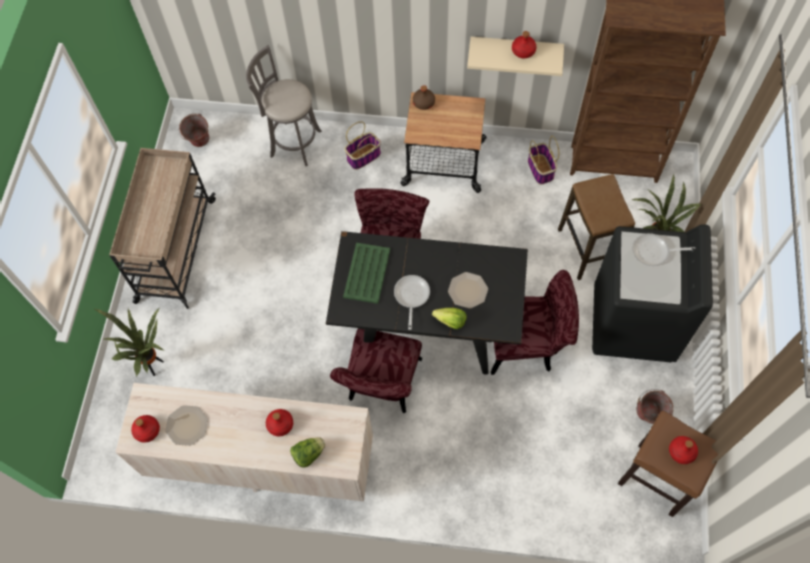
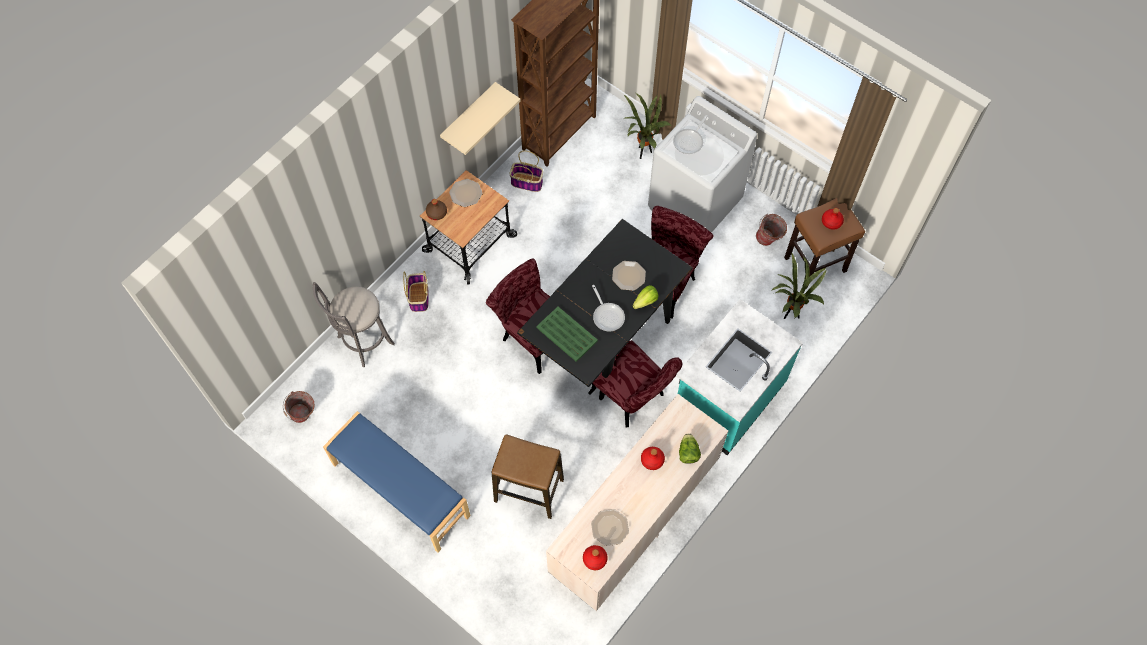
camera: 60 degrees left, 0 degrees up
(154, 365) = (497, 560): potted plant -> potted plant (790, 314)
(175, 251) = (400, 490): beige cart -> blue bench
(411, 296) = (607, 315): frying pan -> frying pan turned 150 degrees counterclockwise
(440, 476) = (727, 398): none -> turquoise counter
(461, 112) = (466, 193): none -> plate
(523, 51) = (481, 110): red bottle -> none
(588, 249) = (617, 194): stool -> stool (528, 491)
(633, 323) = (695, 204): black washing machine -> white washing machine

